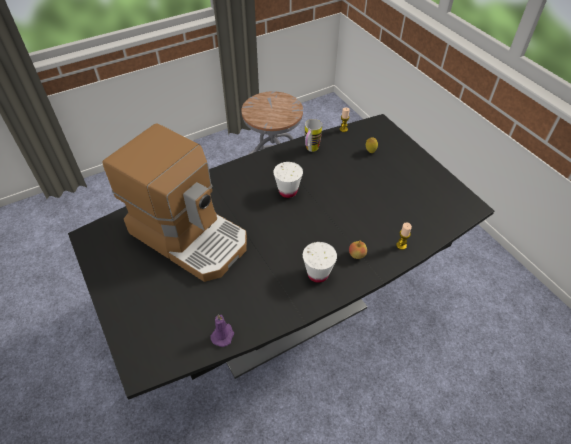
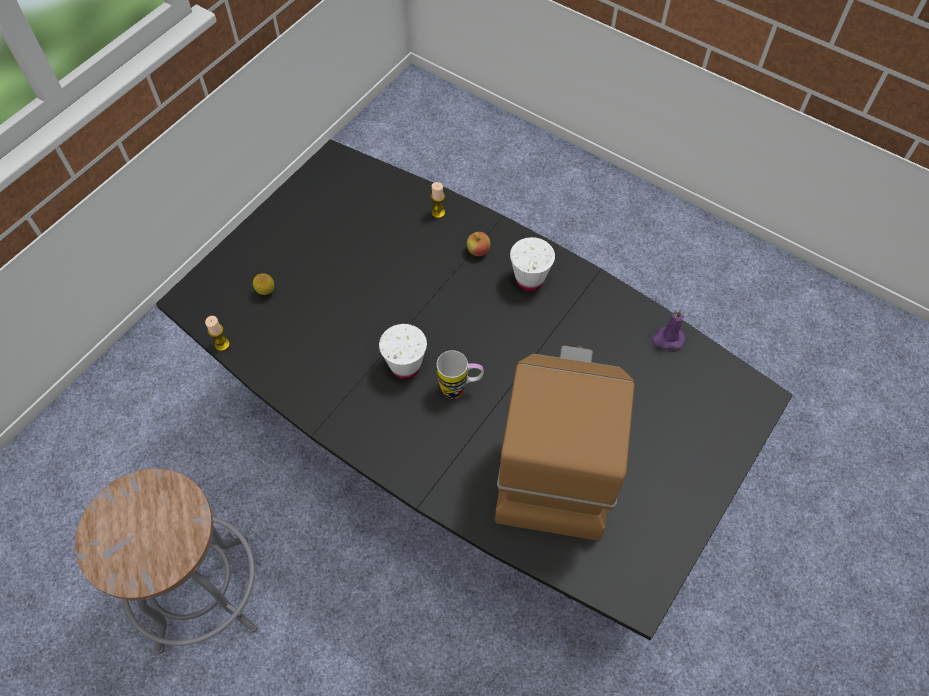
camera: 115 degrees left, 10 degrees up
(310, 150) = (296, 372): mug -> mug (460, 389)

